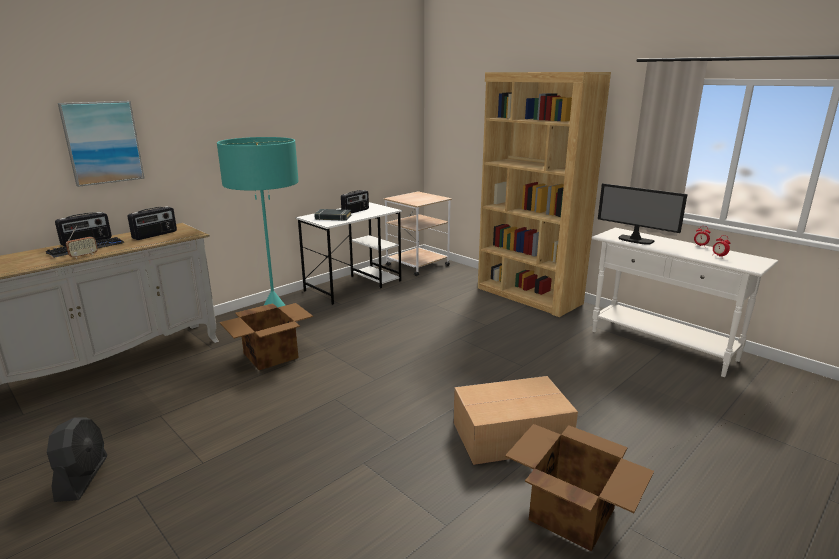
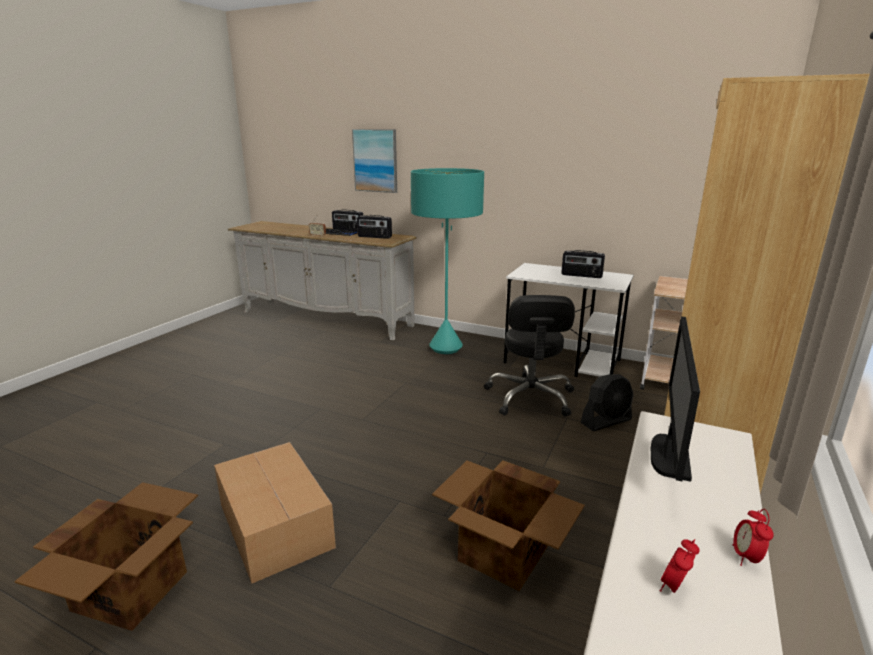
camera: 70 degrees right, 0 degrees up
(83, 478) = (211, 356): black fan -> black fan (606, 421)
(271, 355) = (381, 364): cardboard box -> cardboard box (504, 554)
(333, 217) = (542, 273): black book -> none
(400, 309) = (530, 399): none -> black office chair

